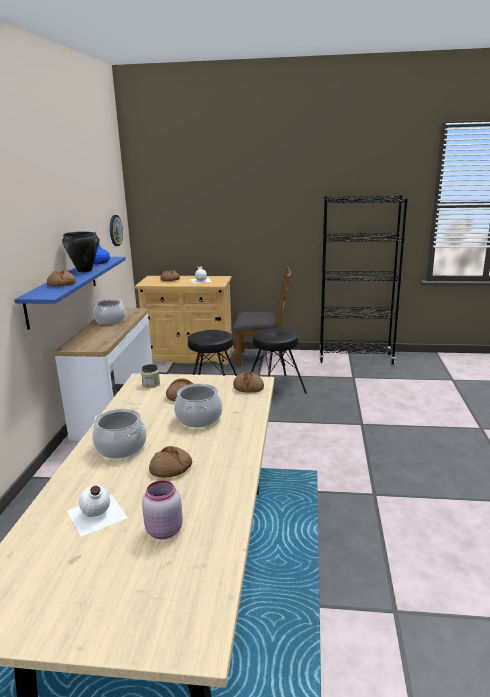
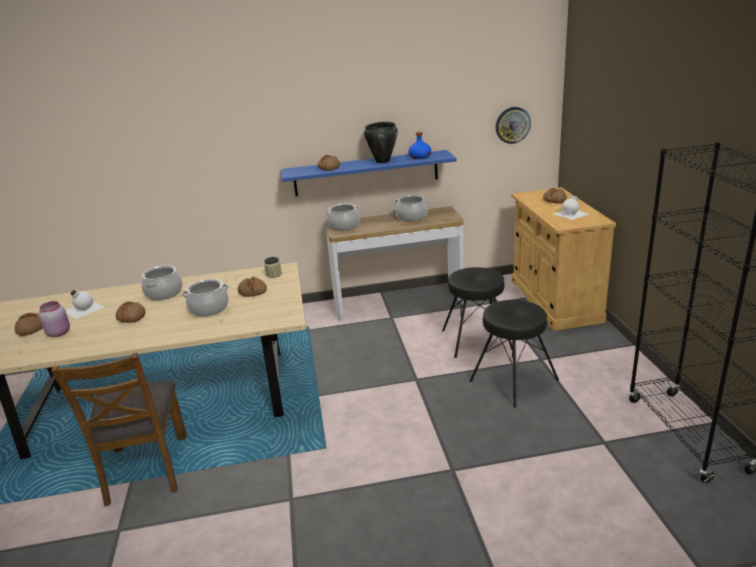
camera: 75 degrees right, 5 degrees up
(84, 344) = (344, 226): none -> cooking pot
(248, 387) = (274, 316): bread -> bread (32, 328)
(262, 358) = (598, 350): brown chair -> brown chair (146, 469)

